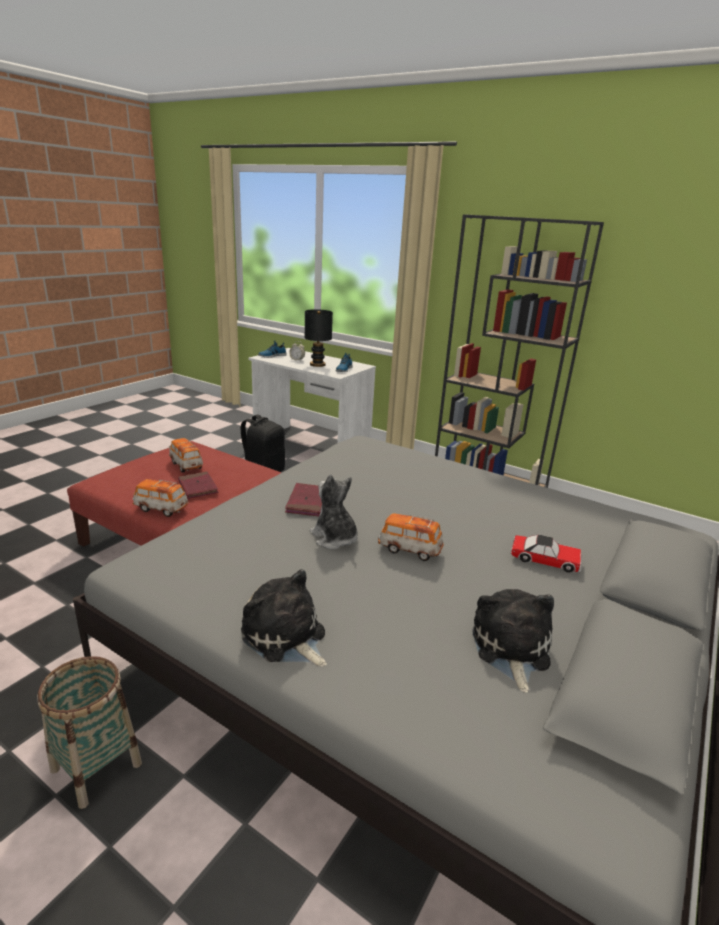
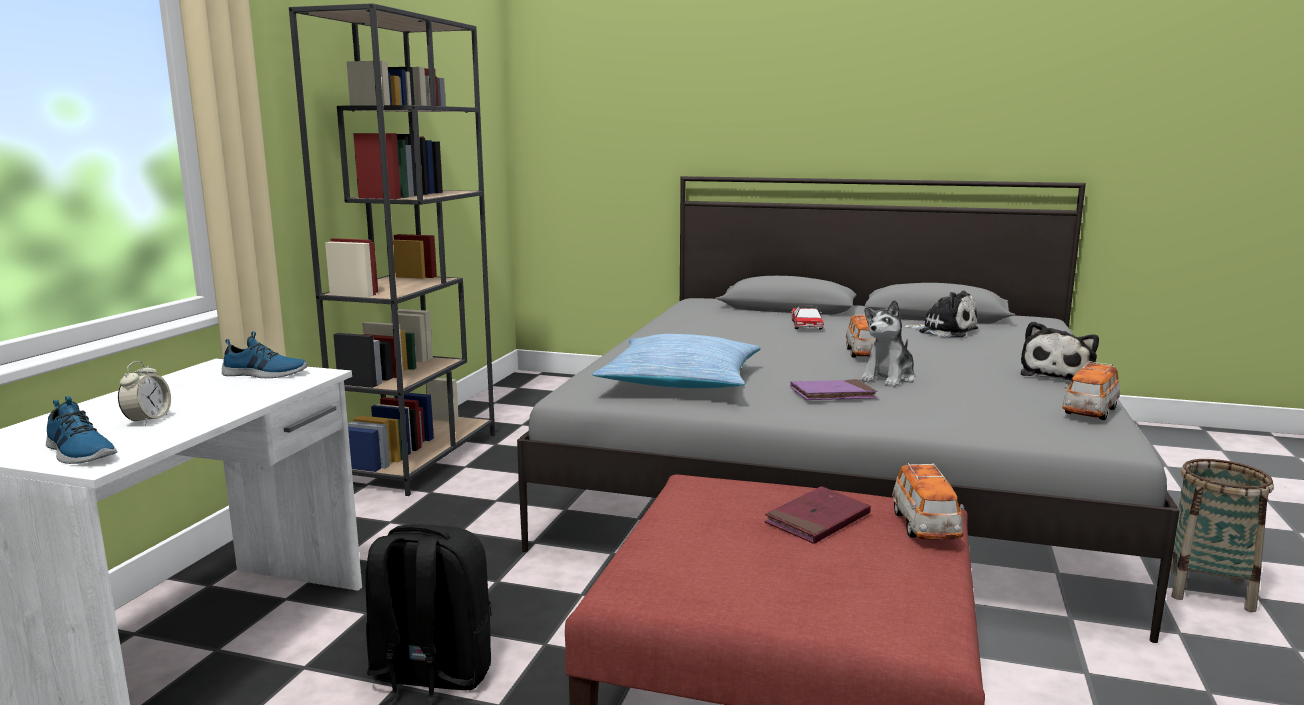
camera: 105 degrees left, 10 degrees down
(186, 465) = (743, 555): toy car -> toy car (1089, 412)
(307, 502) = (832, 394): red book -> purple book
(317, 364) = (207, 397): black table lamp -> none
(364, 464) = (680, 381): none -> pillow
(510, 649) = (944, 331): plush toy -> plush toy turned 135 degrees counterclockwise

